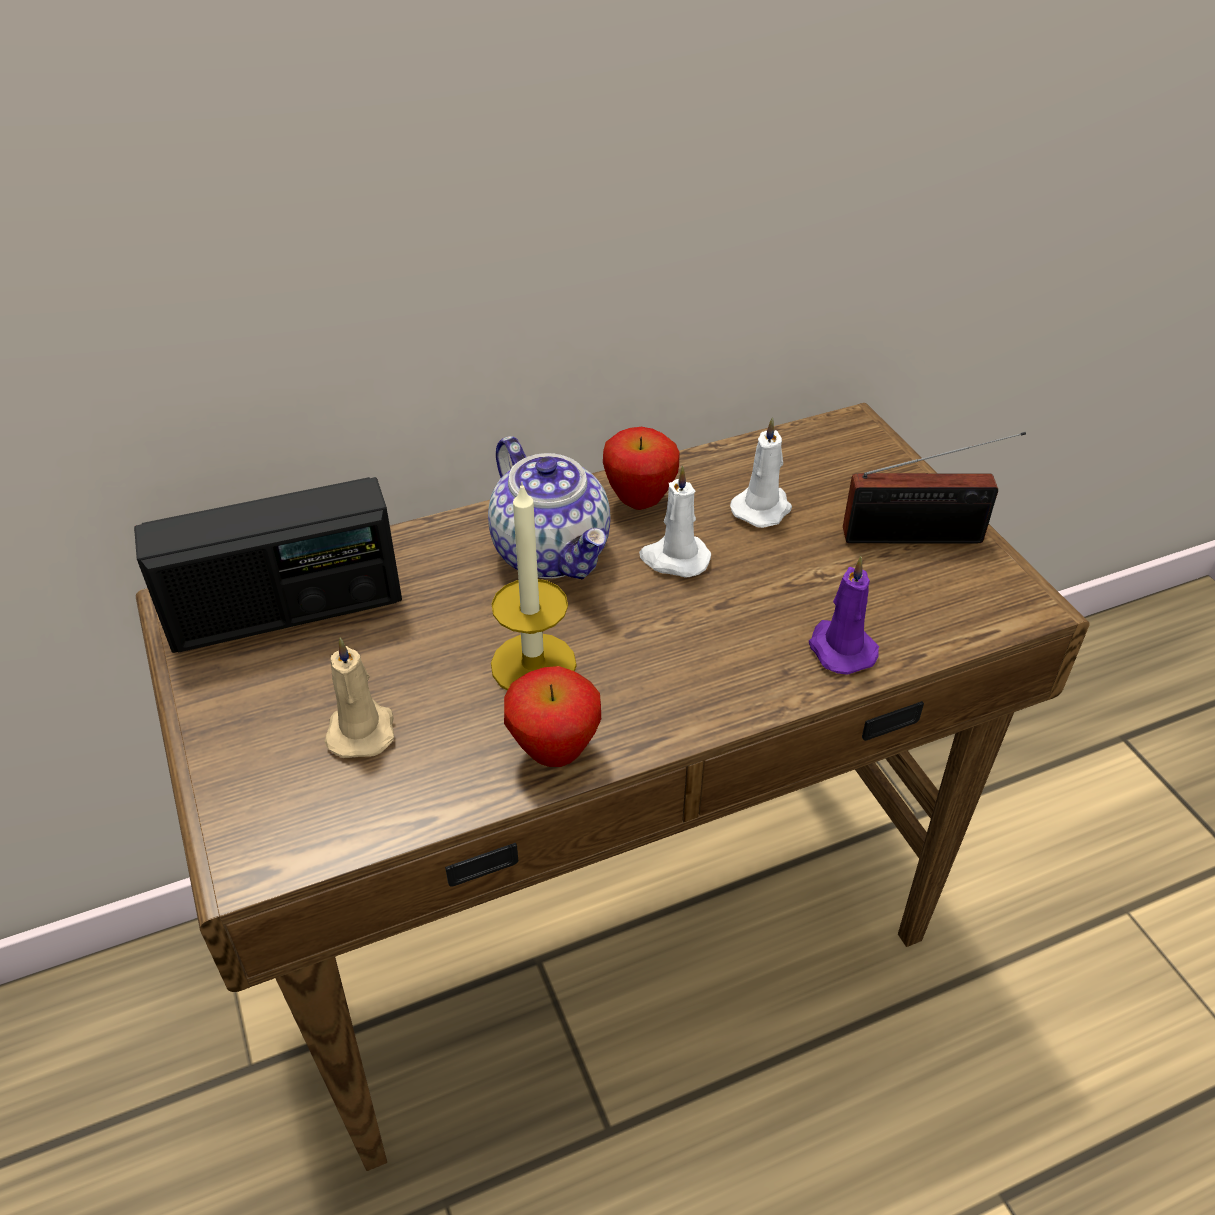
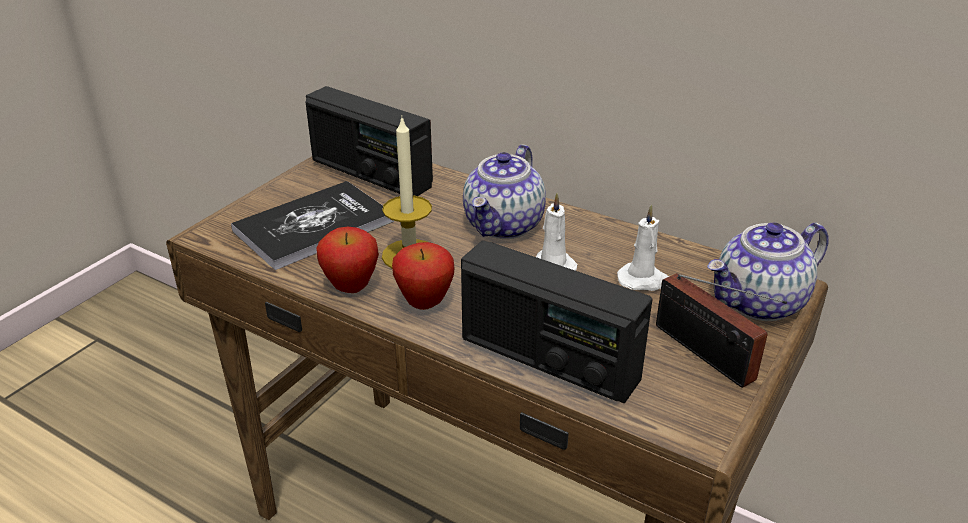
camera: 55 degrees right, 10 degrees down
(361, 729) = (313, 226): beige candle -> book
(640, 502) = (586, 235): apple -> apple (425, 304)
(840, 648) = (548, 359): purple candle -> radio
(866, 458) = (759, 303): none -> teapot

